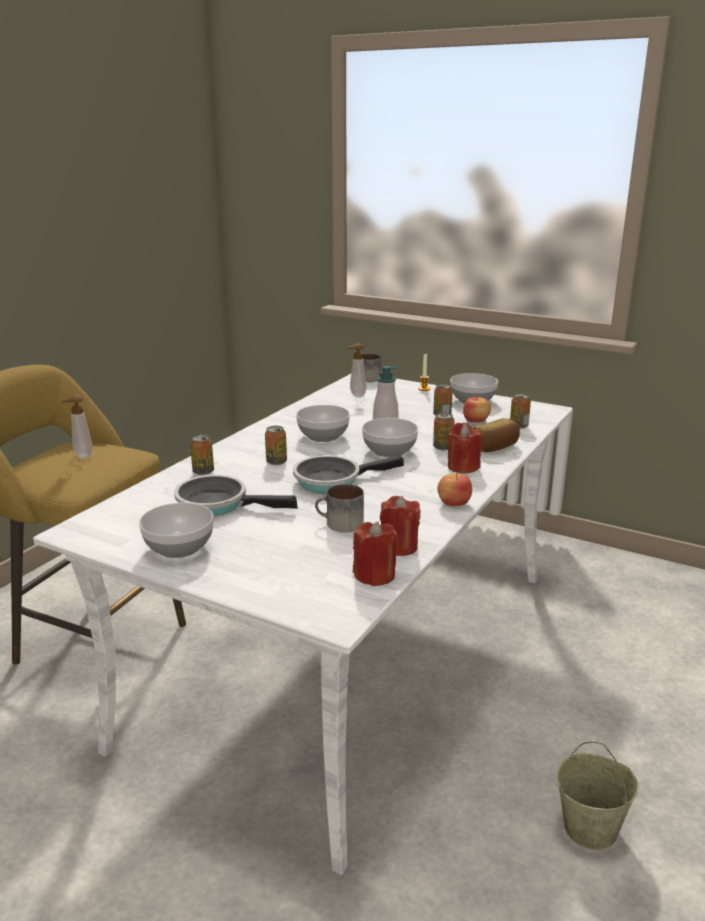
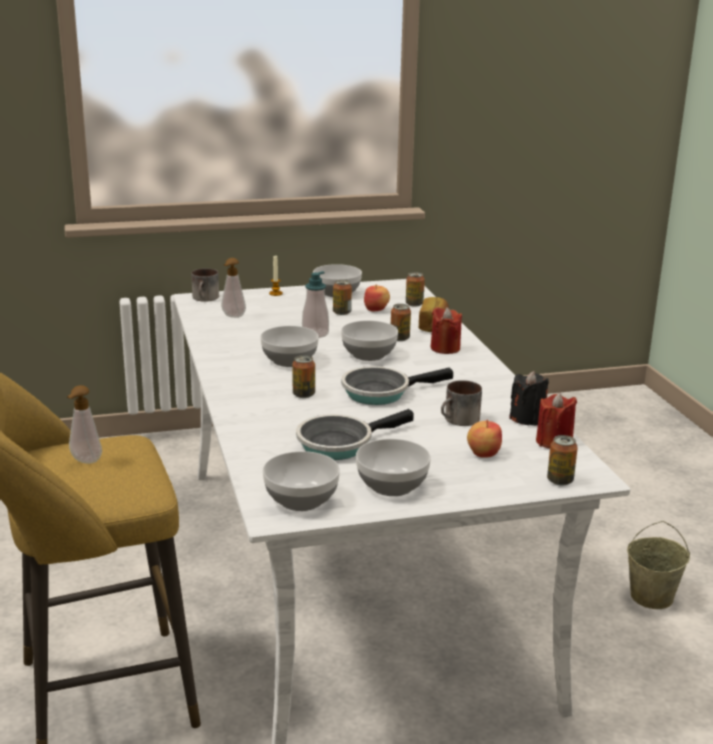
camera: 45 degrees left, 0 degrees up
(107, 528) = (300, 499): none -> bowl
(203, 472) = (262, 425): can -> can (560, 480)
(332, 480) = (381, 392): frying pan -> frying pan turned 45 degrees clockwise
(398, 547) = (527, 418): red candle -> black candle
(453, 503) = (494, 376): apple -> apple (483, 453)

